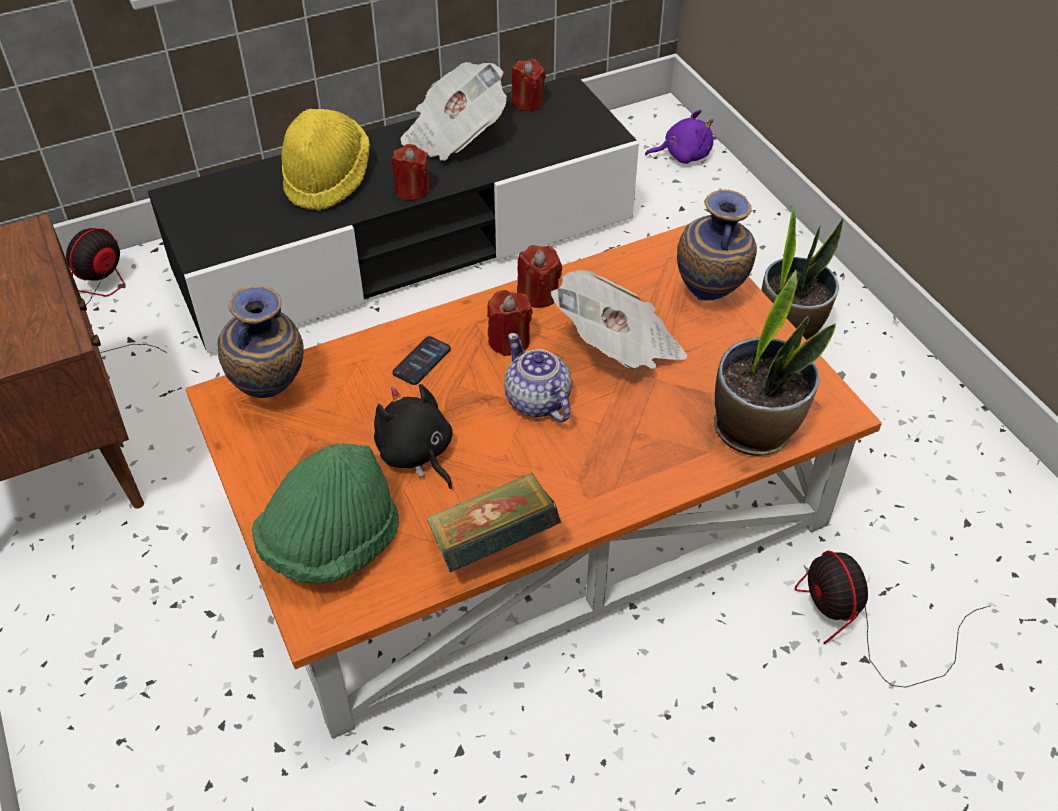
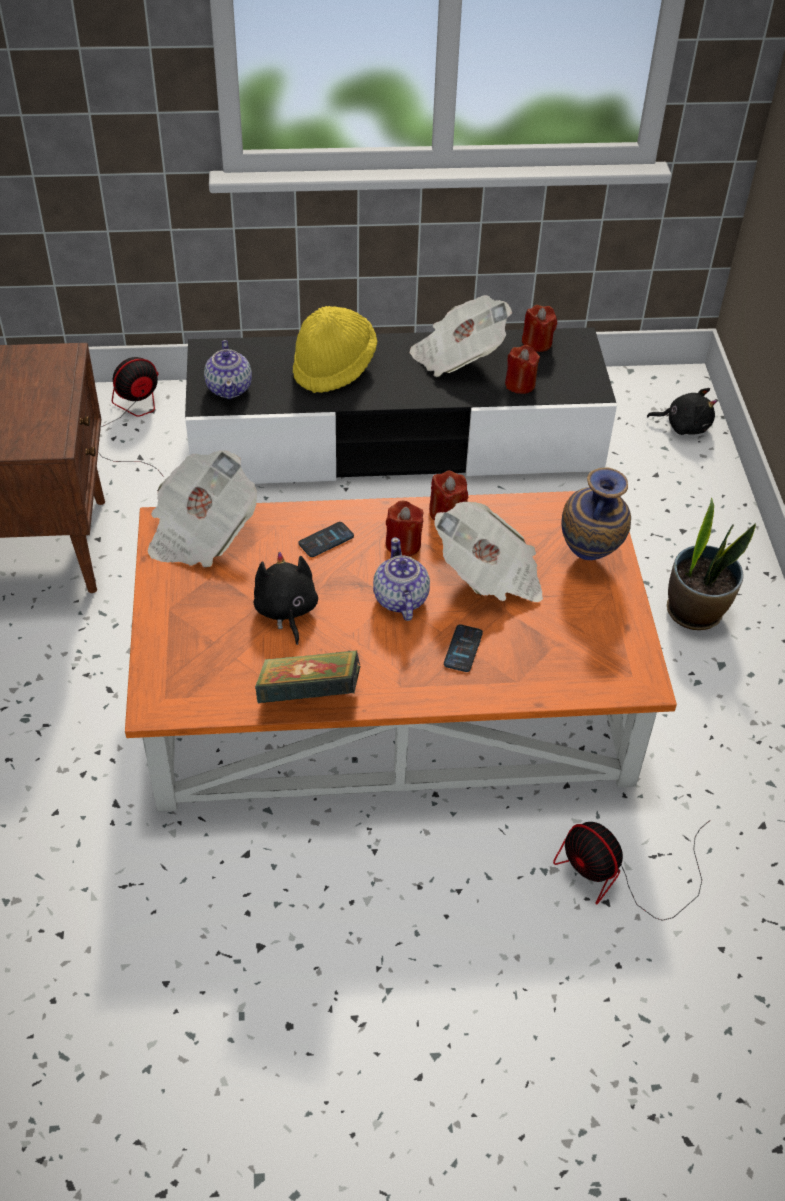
camera: 20 degrees right, 0 degrees up
(220, 230) = (229, 388): none -> teapot
(272, 395) = (200, 532): vase -> newspaper
(331, 543) = (191, 657): green hat -> none
(412, 190) = (398, 395): red candle -> red candle (520, 384)
(634, 434) = (463, 649): none -> phone
(683, 155) = (684, 426): purple plush toy -> black plush toy
(755, 429) = (564, 676): potted plant -> none
(863, 626) = (620, 876): fan -> fan turned 45 degrees counterclockwise

